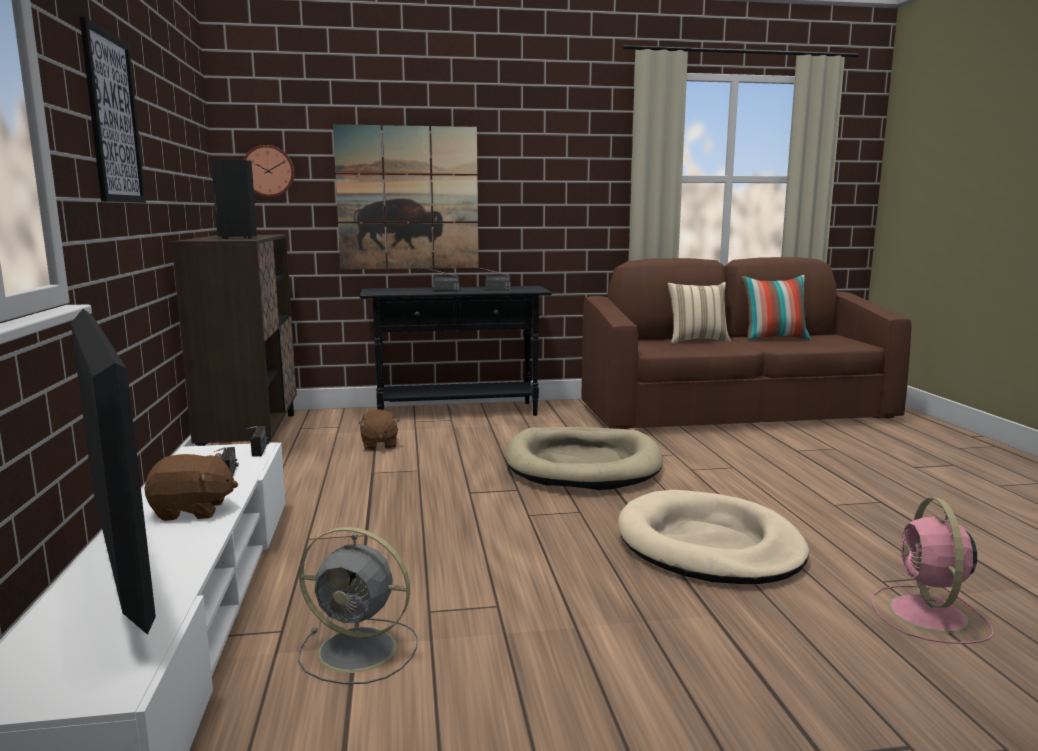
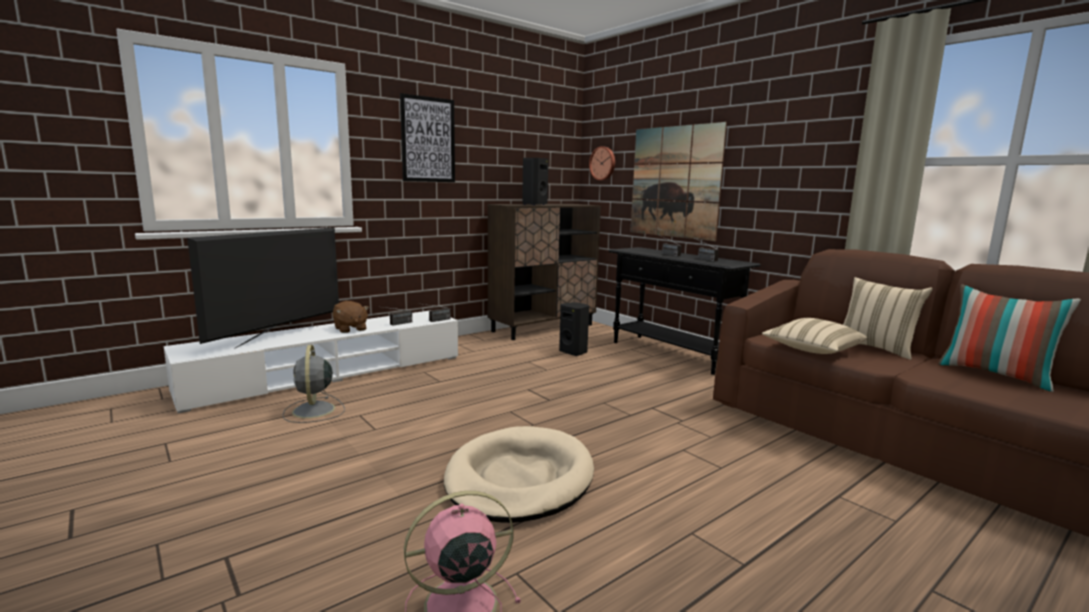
camera: 60 degrees right, 0 degrees up
(379, 445) = (574, 352): brown plush toy -> black speaker
(582, 464) = (628, 409): beige dog bed -> none
(689, 351) = (812, 350): none -> beige pillow

